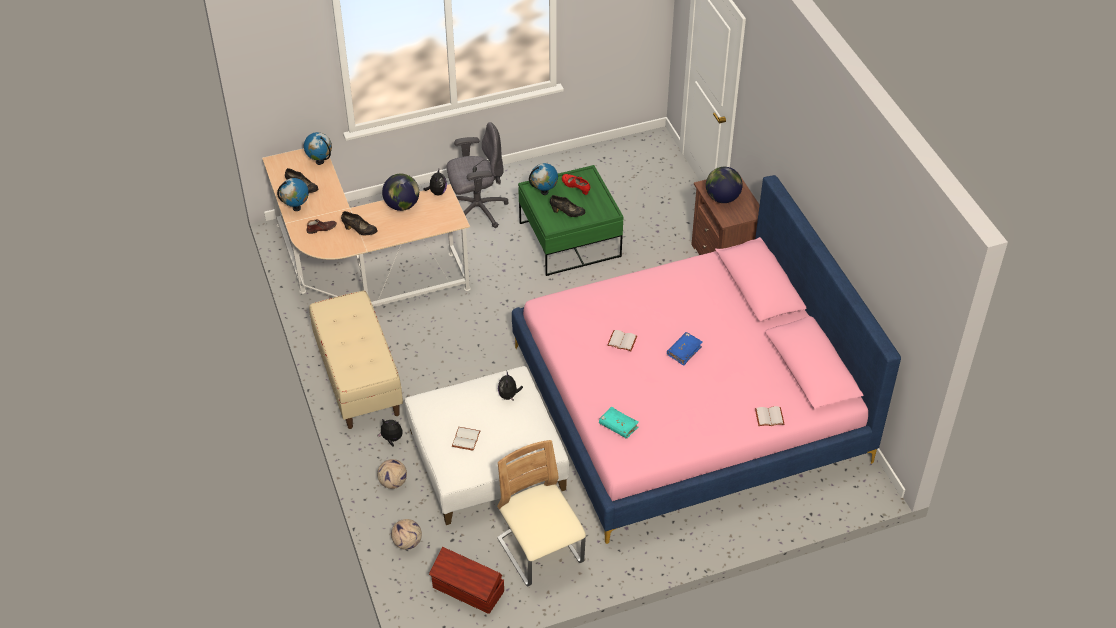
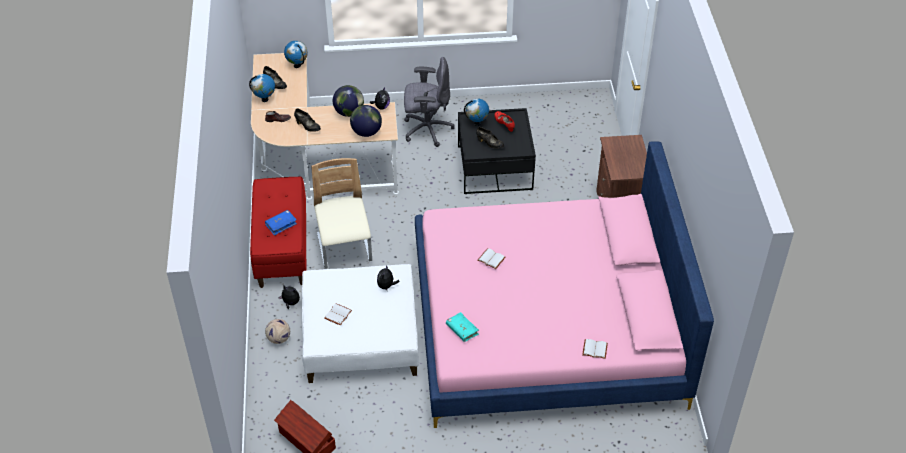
camera: 15 degrees right, 0 degrees up
(358, 378) = (282, 248): beige bench -> red bench
(407, 542) = (272, 390): football -> none
(540, 551) = (377, 422): beige chair -> beige chair (344, 248)
(570, 240) = (495, 168): green coffee table -> black coffee table
(684, 351) = (541, 278): blue book -> blue book (281, 225)
(722, 198) = (620, 154): globe -> globe (366, 132)

